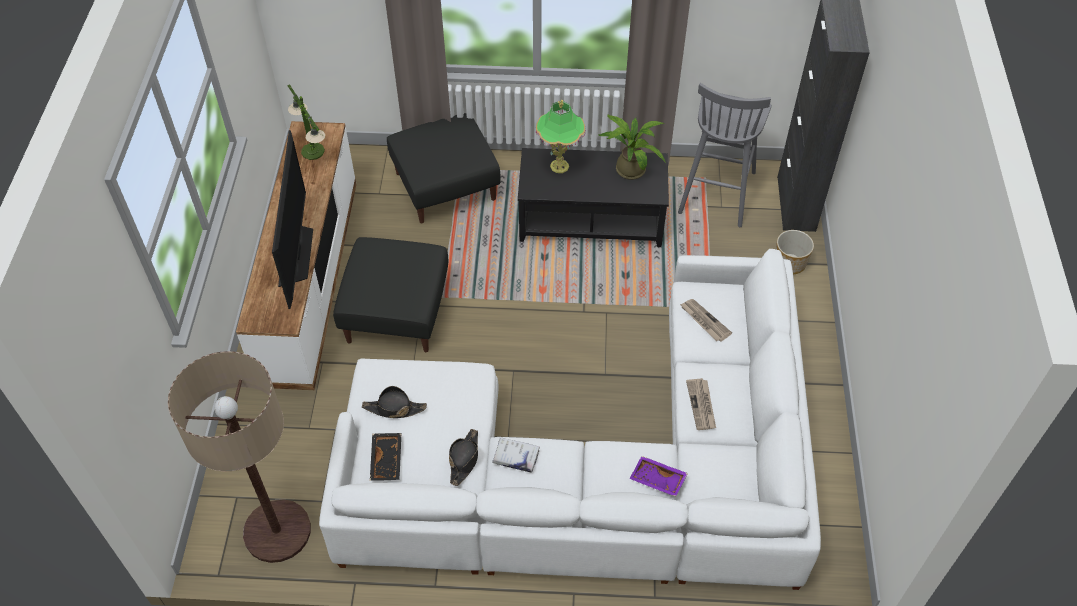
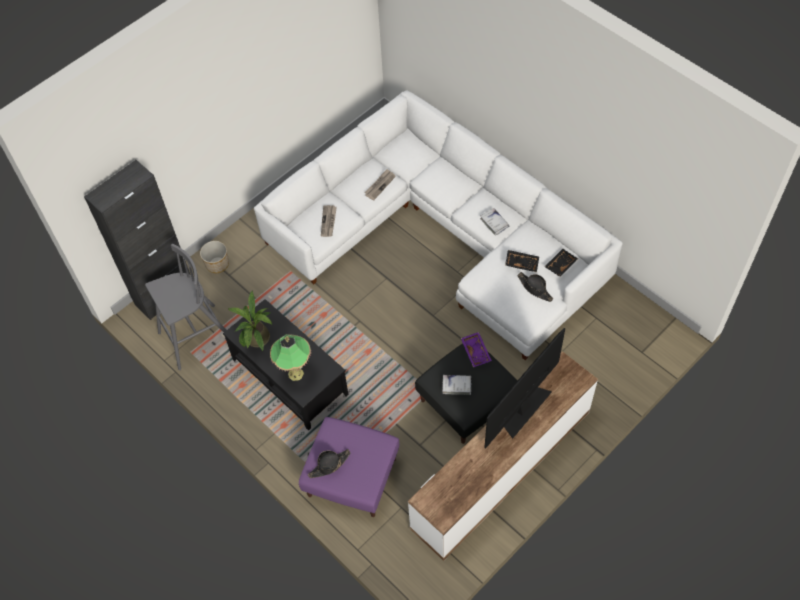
camera: 135 degrees left, 5 degrees up
(277, 531) = (631, 318): floor lamp -> none
(313, 152) = (450, 489): table lamp -> none
(396, 263) = (457, 386): none -> white book
(436, 428) = (522, 263): none -> black tray
(446, 185) = (351, 477): black ottoman -> purple ottoman
(464, 459) = (520, 239): black hat -> black hat (329, 465)
(657, 480) = (438, 169): purple tray -> purple tray (476, 351)

